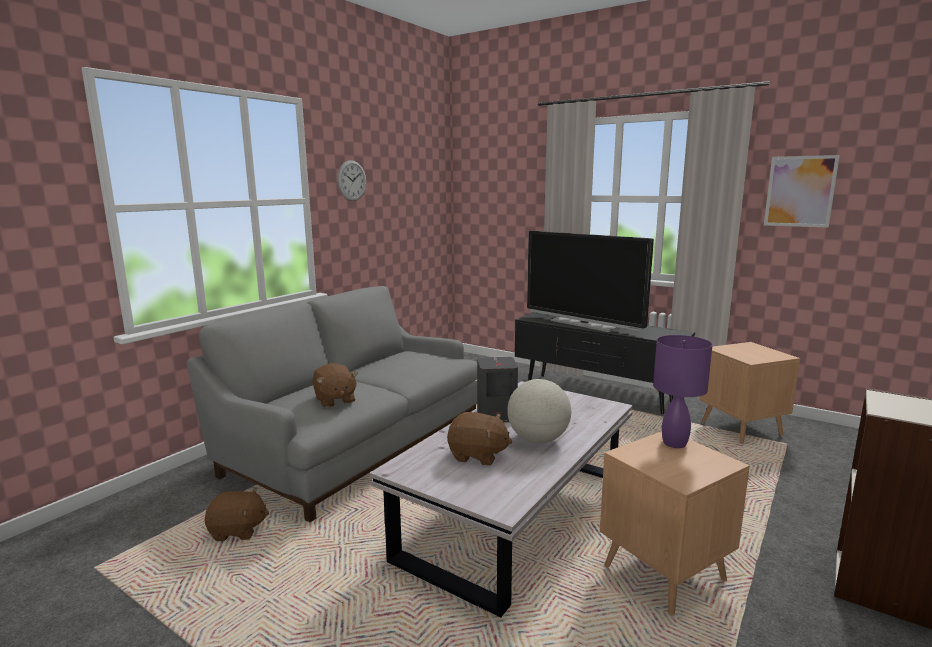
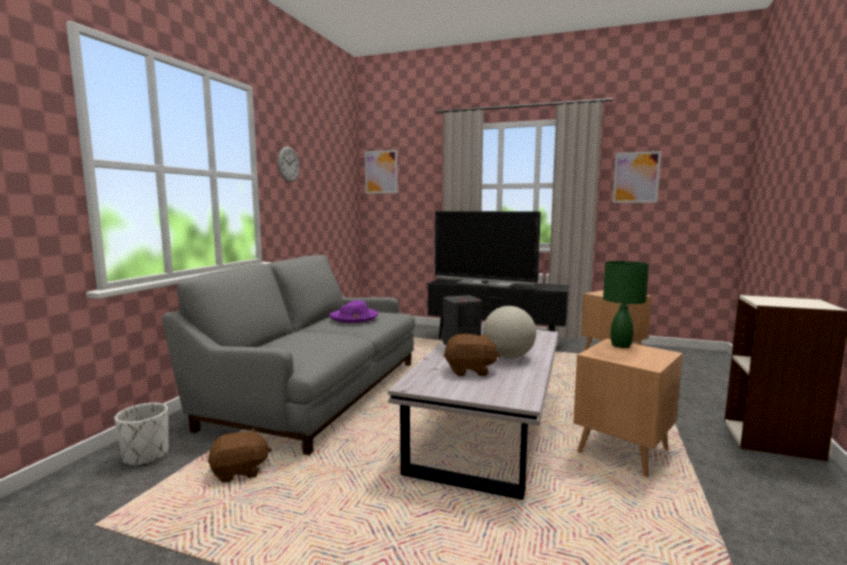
camera: 15 degrees left, 5 degrees down
(166, 499) = (146, 456): none -> white planter
(334, 400) = (315, 344): brown plush toy -> none
(401, 365) = (354, 317): none -> purple hat
(476, 178) = (381, 172): none -> picture
(675, 443) = (621, 345): purple table lamp -> green table lamp

